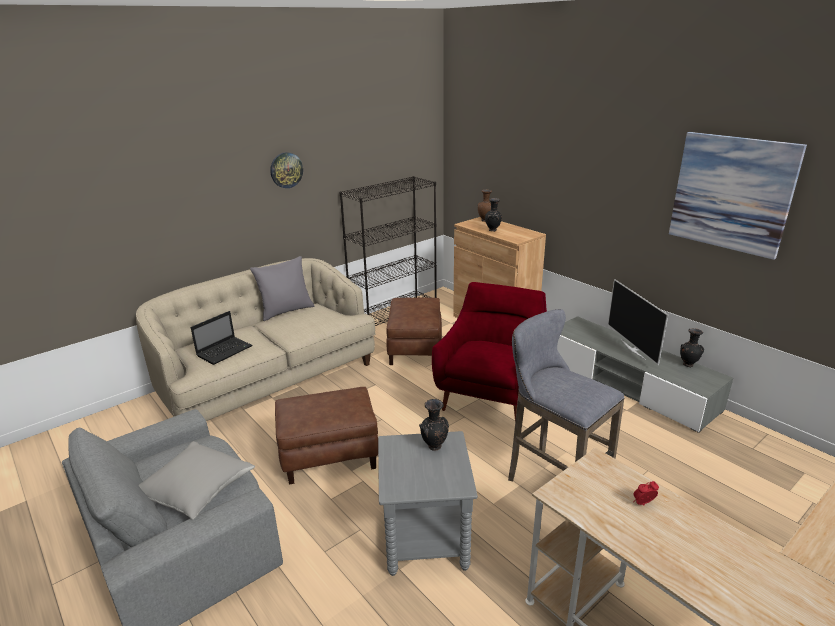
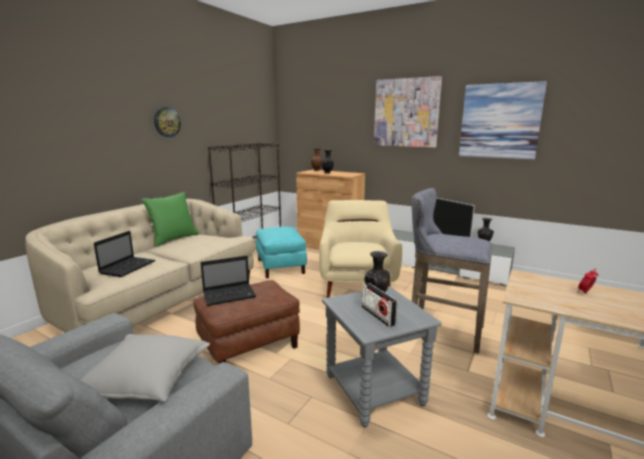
camera: 20 degrees left, 10 degrees down
(286, 311) = (174, 239): grey pillow -> green pillow
(309, 403) = (230, 295): none -> laptop
(415, 349) = (281, 266): brown ottoman -> turquoise ottoman
(418, 471) = (378, 315): none -> radio
(491, 395) = (357, 285): red armchair -> beige armchair
(604, 159) = (406, 113): none -> picture

